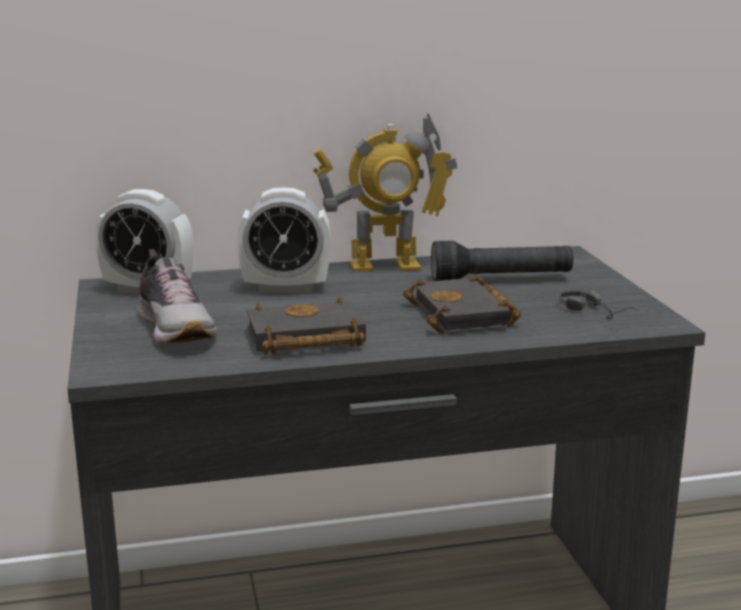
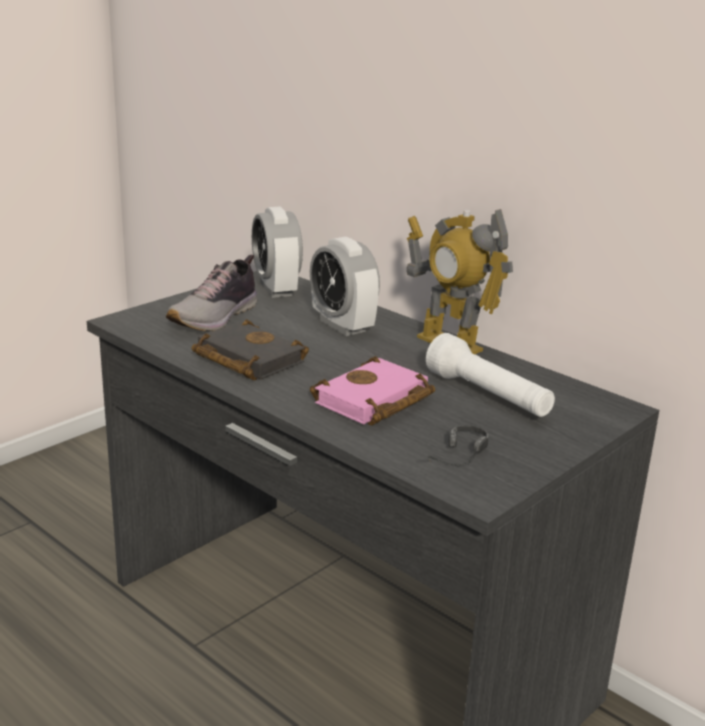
camera: 55 degrees right, 5 degrees up
(465, 315) = (373, 402): black book -> pink book
(501, 280) = (488, 396): black flashlight -> white flashlight

